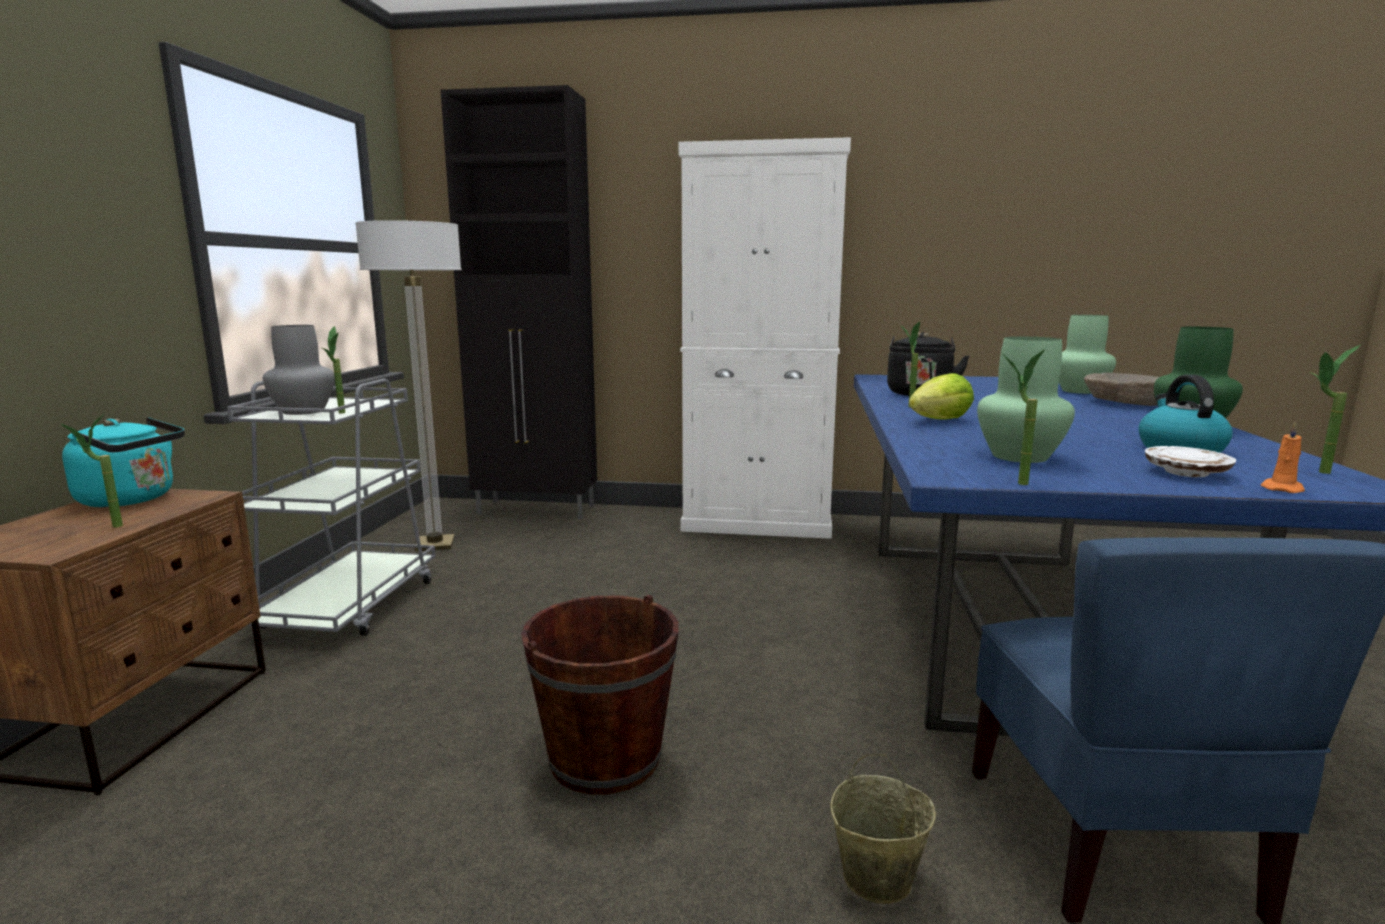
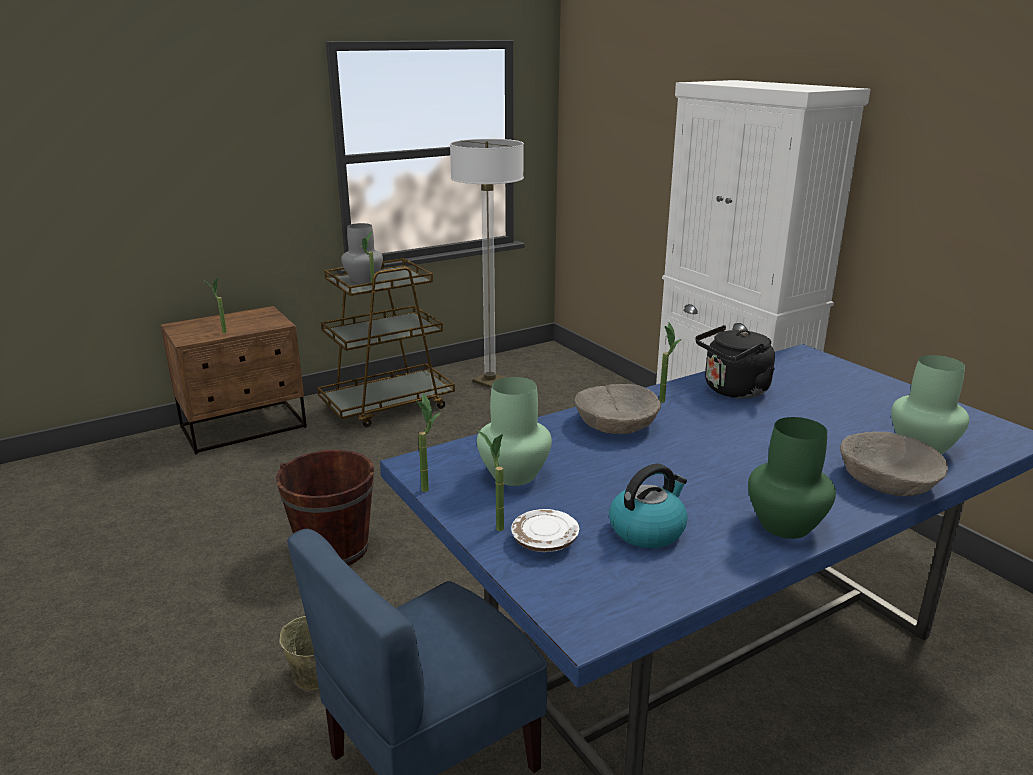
camera: 50 degrees right, 10 degrees up
(132, 499) = (258, 316): turquoise kettle -> none
(348, 606) = (388, 405): grey cart -> brown cart
(537, 510) = (594, 377): black cabinet -> none
(940, 420) = (616, 423): lettuce -> beige bowl
(1282, 489) = (534, 583): orange candle -> none
(1315, 472) = (629, 596): potted plant -> potted plant (494, 525)

